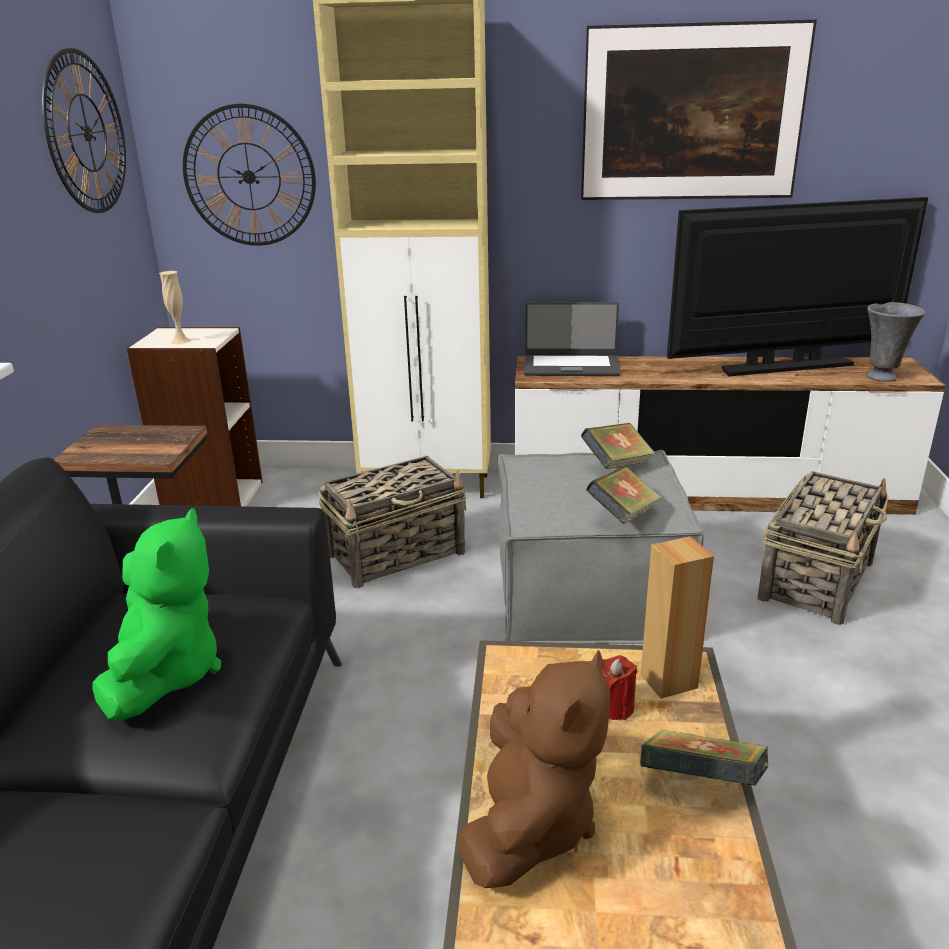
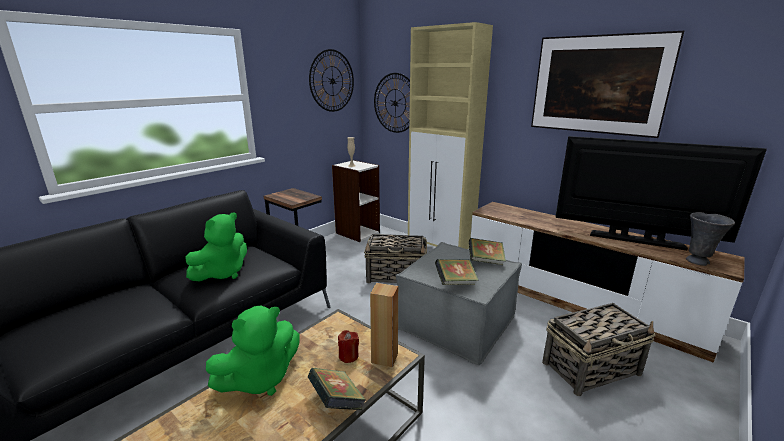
camera: 35 degrees right, 5 degrees down
(530, 825) = (260, 379): brown plush toy -> green plush toy
(571, 366) = (510, 211): laptop -> none

